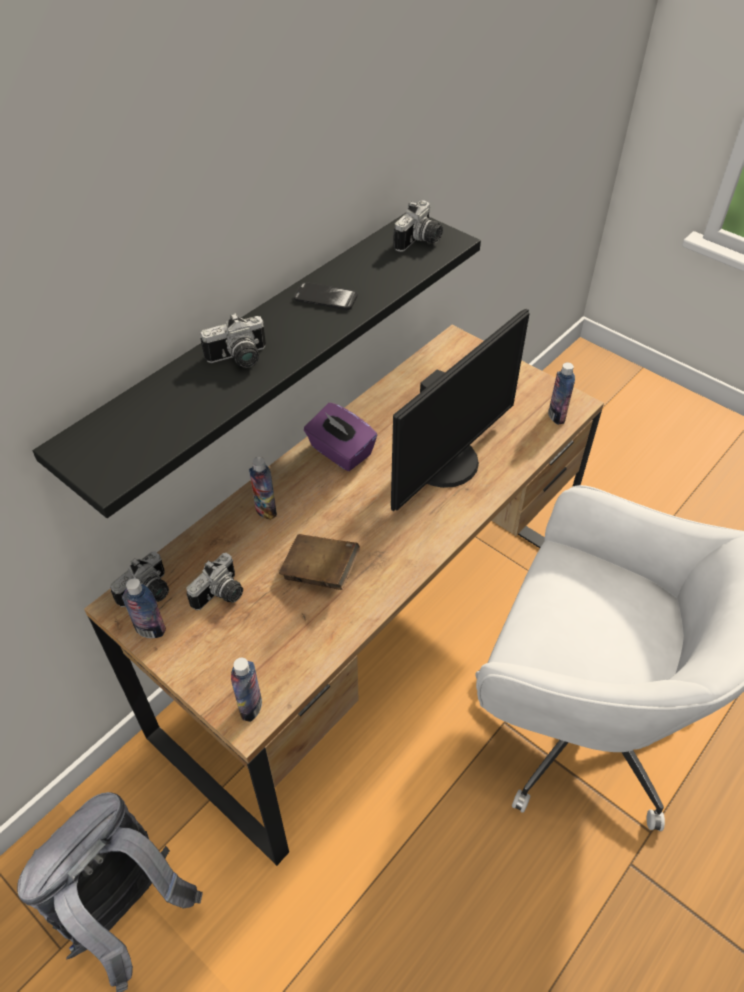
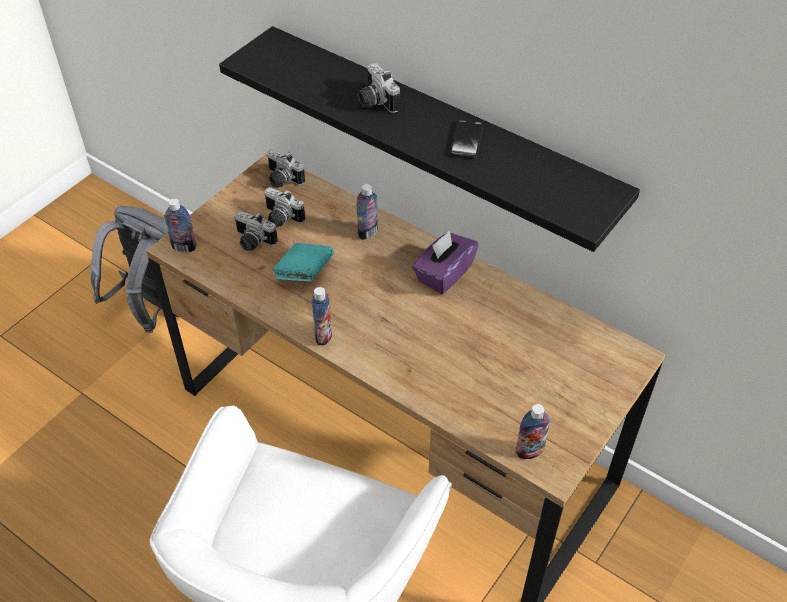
camera: 85 degrees right, 0 degrees up
(150, 630) = (249, 186): bottle -> bottle (323, 335)
(320, 572) = (304, 273): brown book -> turquoise book
(420, 241) = (576, 197): camera -> camera (252, 242)
(447, 463) = (441, 354): monitor -> none

